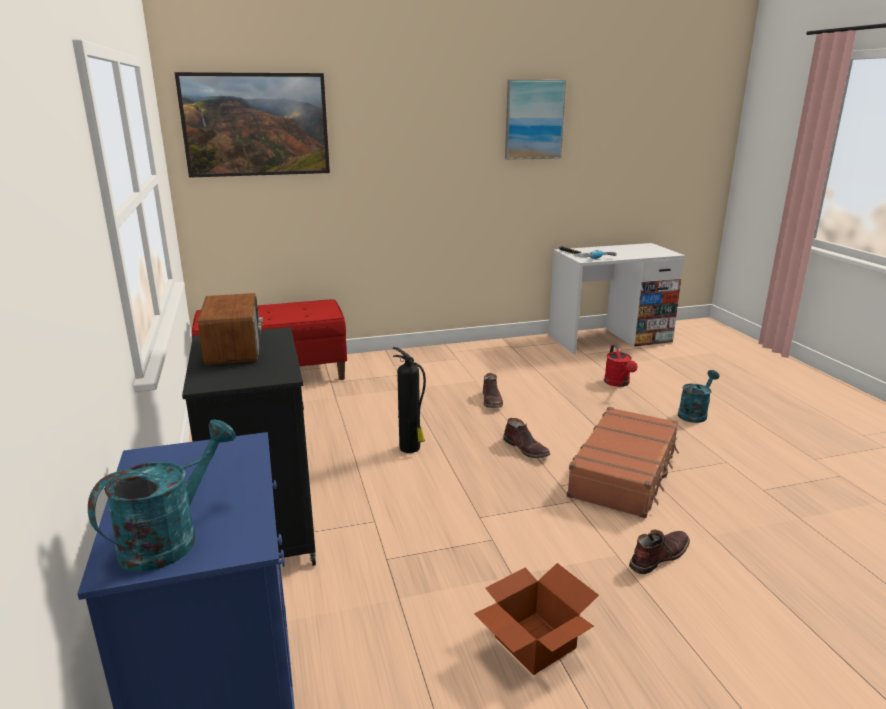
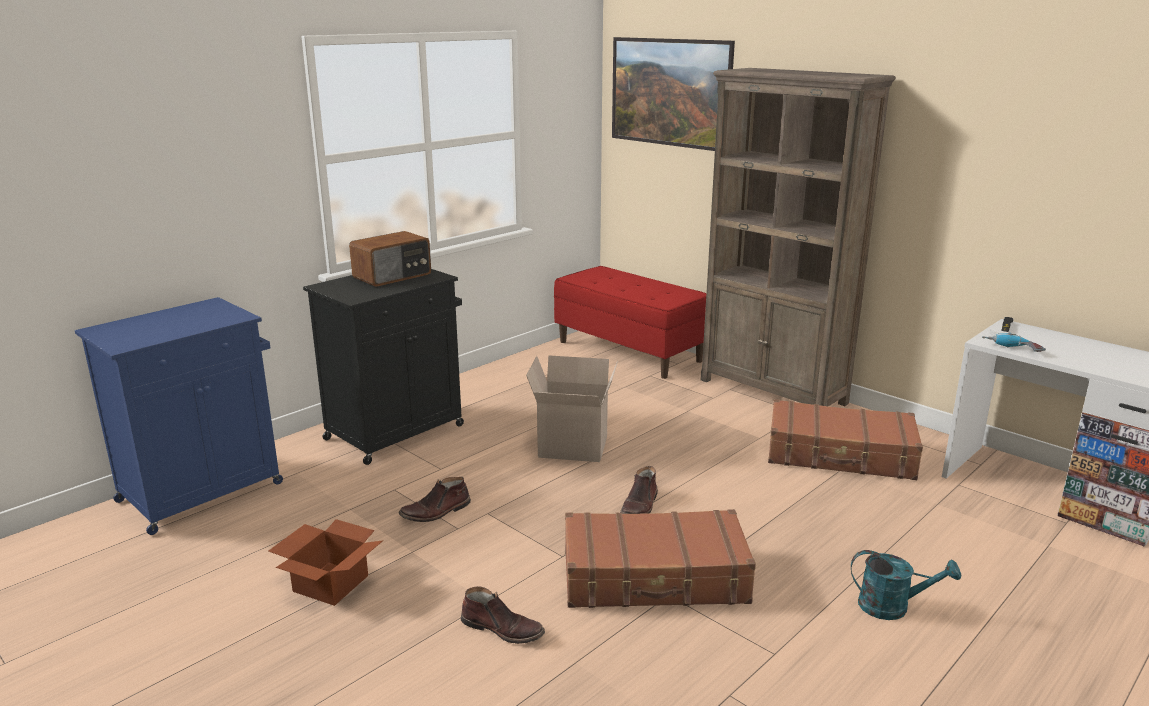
camera: 60 degrees right, 0 degrees up
(170, 537) = (125, 331): turquoise watering can -> none
(411, 448) = (571, 448): fire extinguisher -> cardboard box
(417, 355) = (773, 392): none -> brown bookcase
(492, 401) = (724, 459): brown boot -> brown boot (436, 512)
(523, 368) = (840, 455): none -> brown suitcase
(534, 120) = (995, 116): picture -> none
(618, 383) = (900, 529): red watering can -> none

